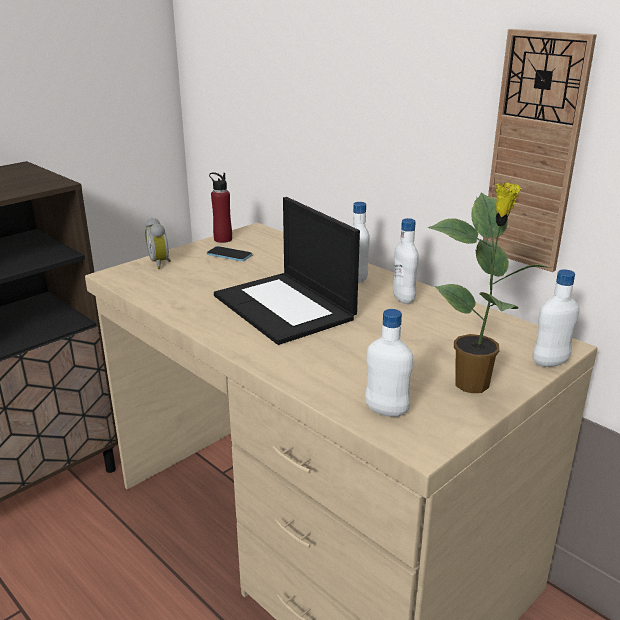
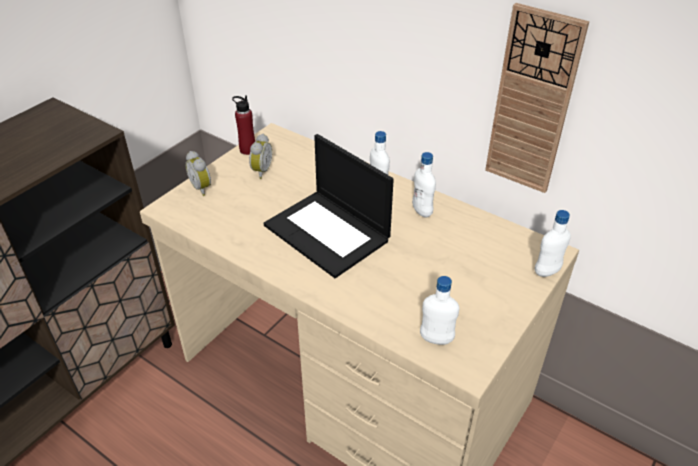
camera: 10 degrees left, 15 degrees up
(229, 255) = (260, 171): phone -> alarm clock
(473, 385) = (495, 303): potted plant -> none

